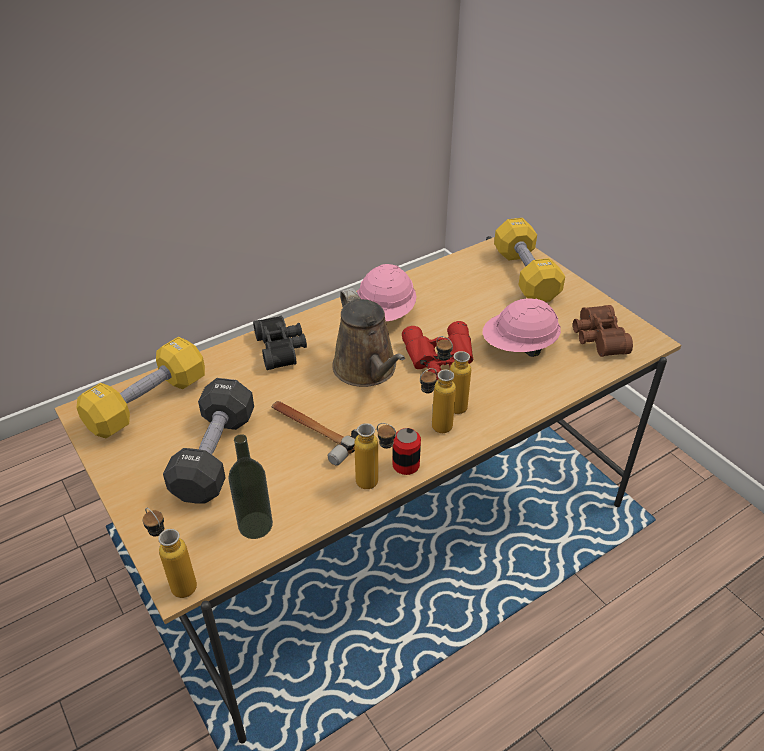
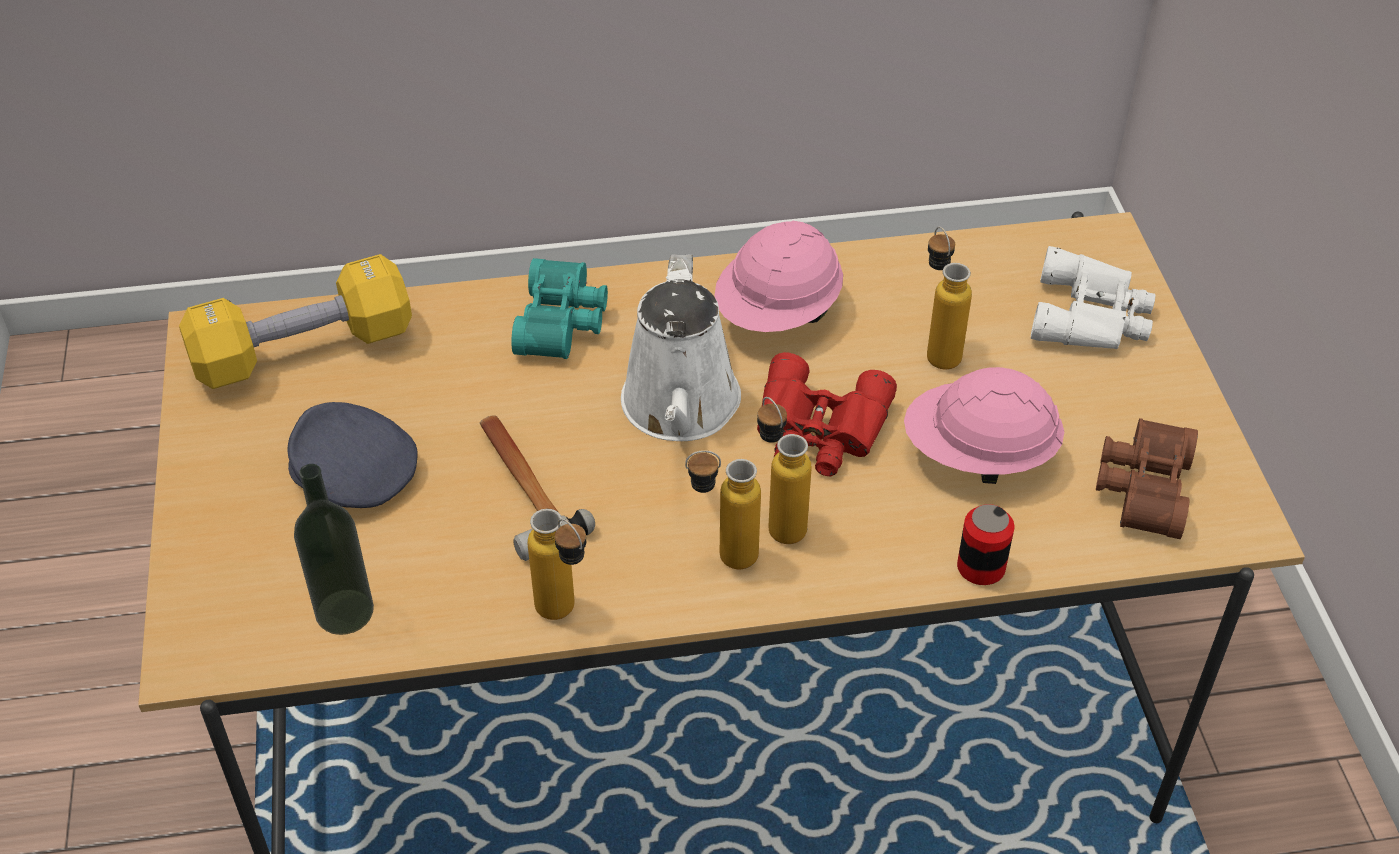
camera: 25 degrees right, 5 degrees up
(177, 581) = (188, 655): bottle -> bottle (937, 349)
(215, 455) = (352, 474): black dumbbell -> grey cap
(282, 348) = (564, 322): black binoculars -> turquoise binoculars
(367, 370) = (680, 408): brown watering can -> white watering can
(406, 465) = (635, 601): can -> can (981, 567)
(525, 275) = (1092, 315): yellow dumbbell -> white binoculars

